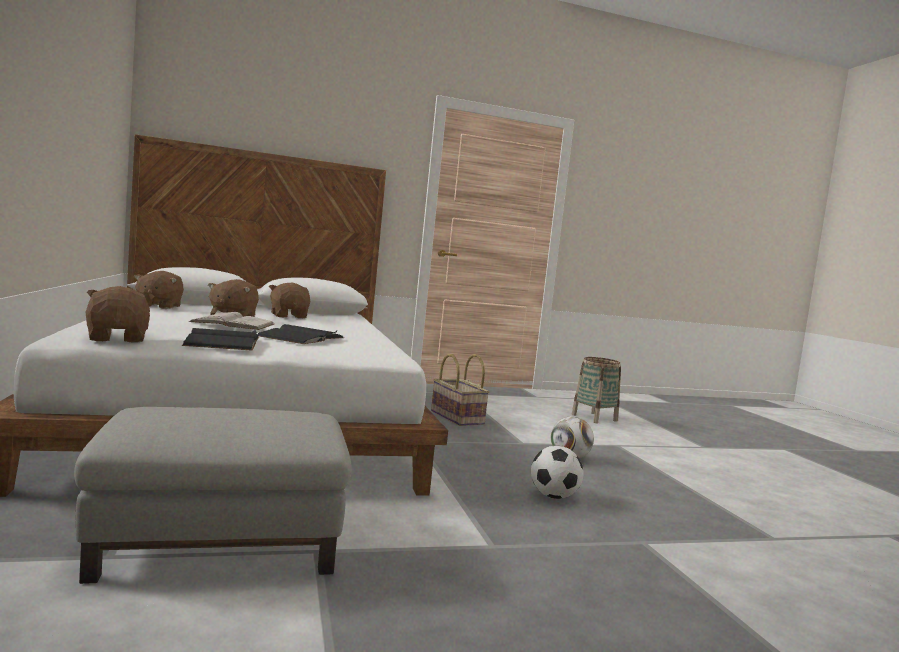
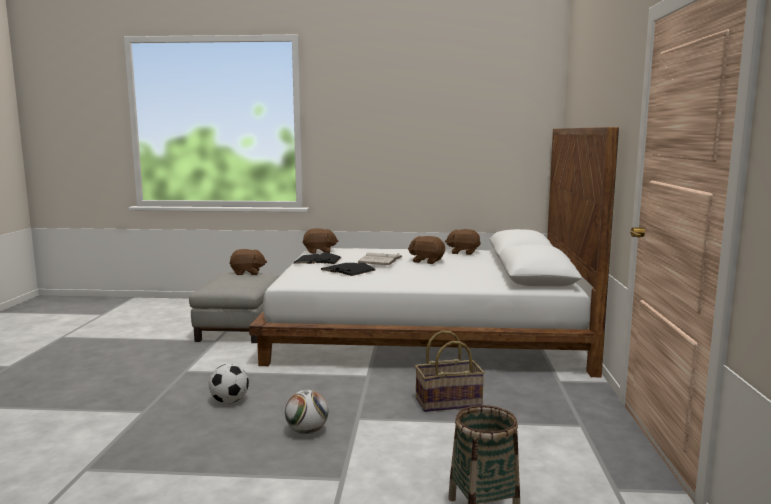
camera: 110 degrees right, 5 degrees up
(289, 316) = (468, 271): brown plush toy -> brown plush toy (247, 273)

